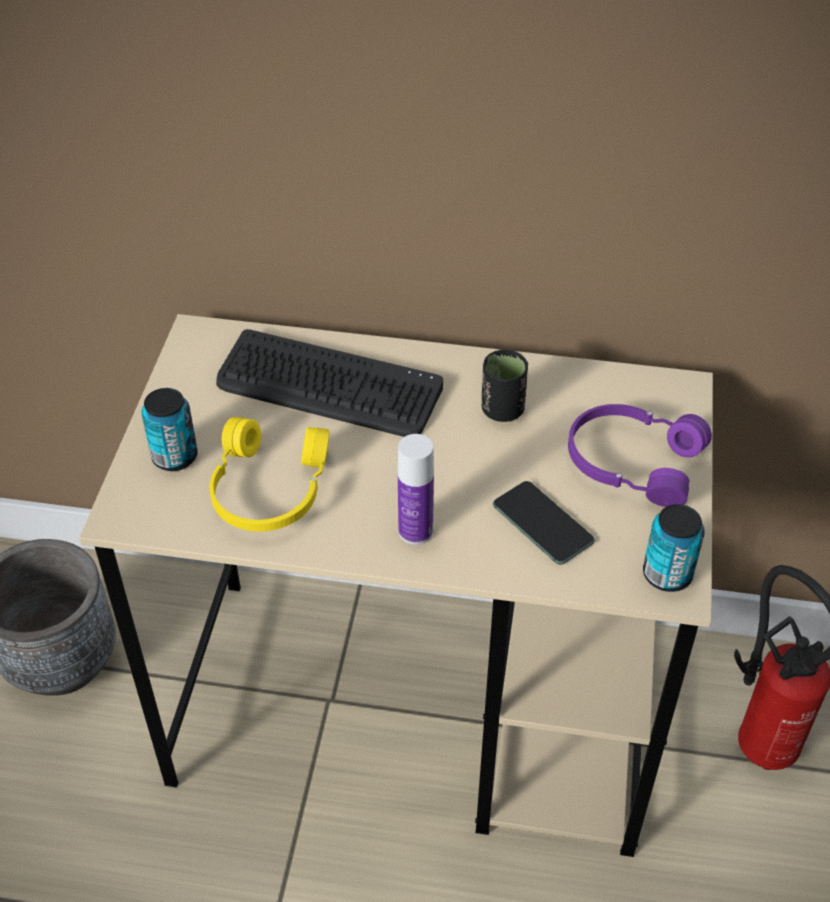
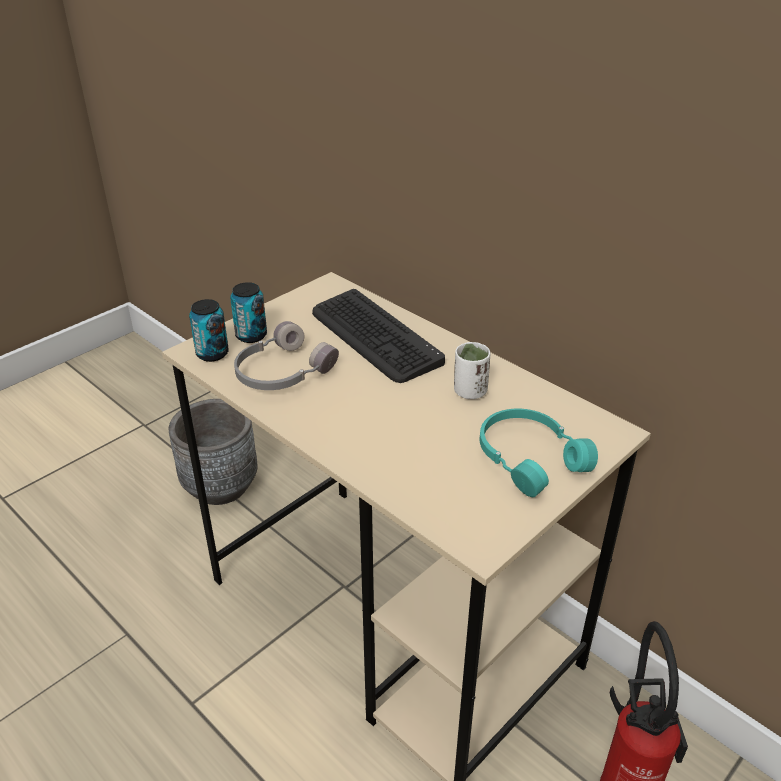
camera: 35 degrees right, 10 degrees down
(267, 489) = (281, 372): yellow headphones -> grey headphones
(415, 531) = (341, 431): bottle -> none
(502, 410) = (470, 391): black cup -> white cup
(542, 523) = (427, 464): phone -> none
(632, 462) = (529, 458): purple headphones -> turquoise headphones
(667, 574) = (482, 535): can -> can (212, 354)

